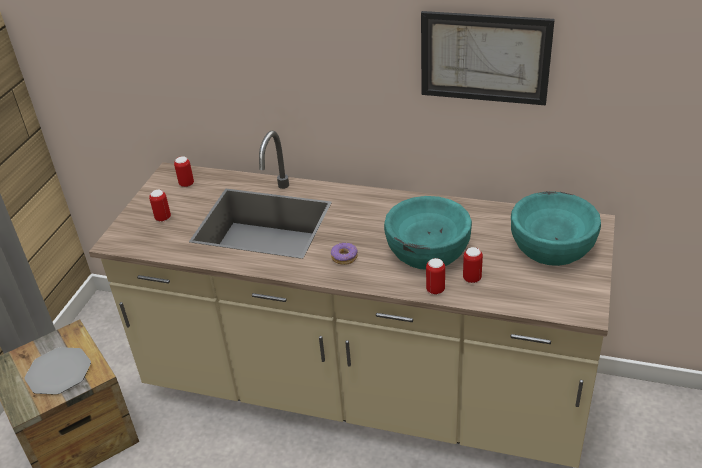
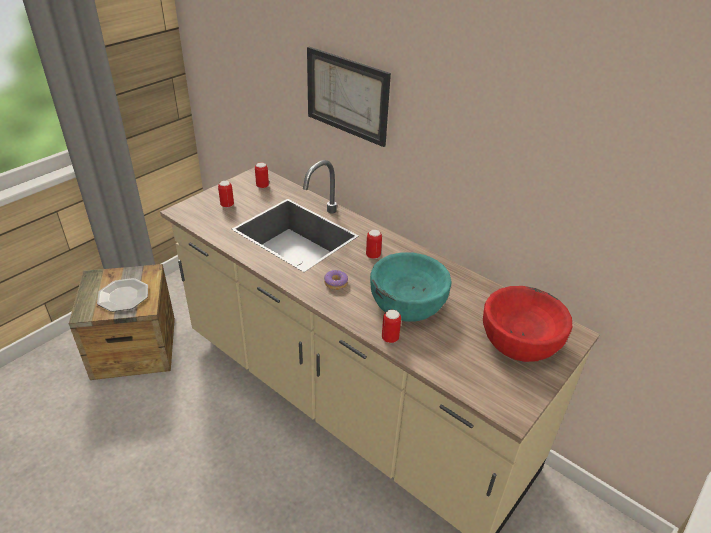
camera: 20 degrees right, 0 degrees up
(472, 278) = (428, 341): can -> can (373, 256)
(484, 57) = (512, 144): picture -> picture (347, 95)
(551, 245) = (520, 339): turquoise bowl -> red bowl

